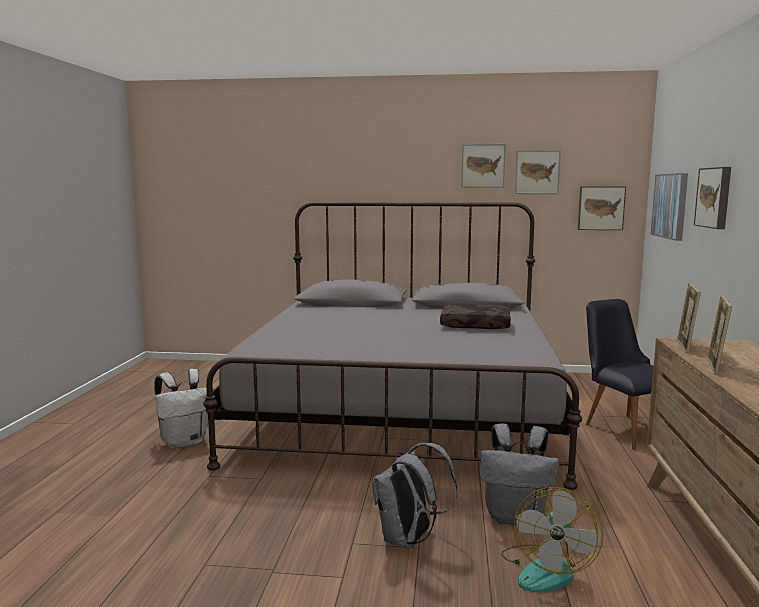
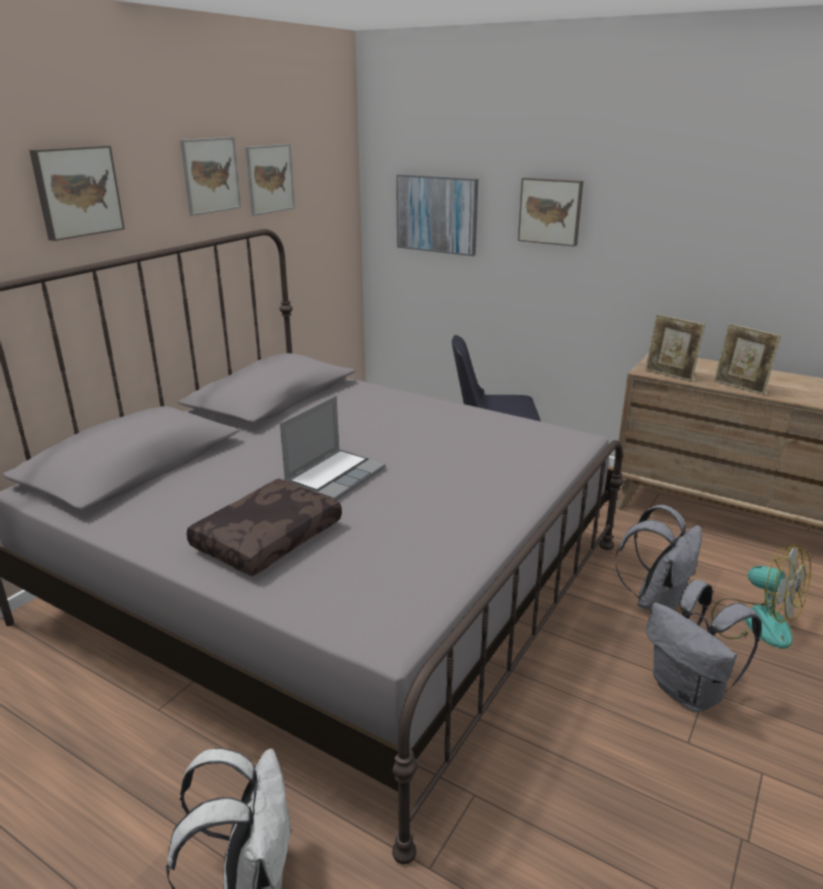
camera: 65 degrees left, 15 degrees up
(387, 325) = (335, 476): none -> laptop
(476, 325) = (398, 424): brown pillow -> brown pillow (267, 537)
(600, 208) = (329, 220): picture -> picture (76, 191)

